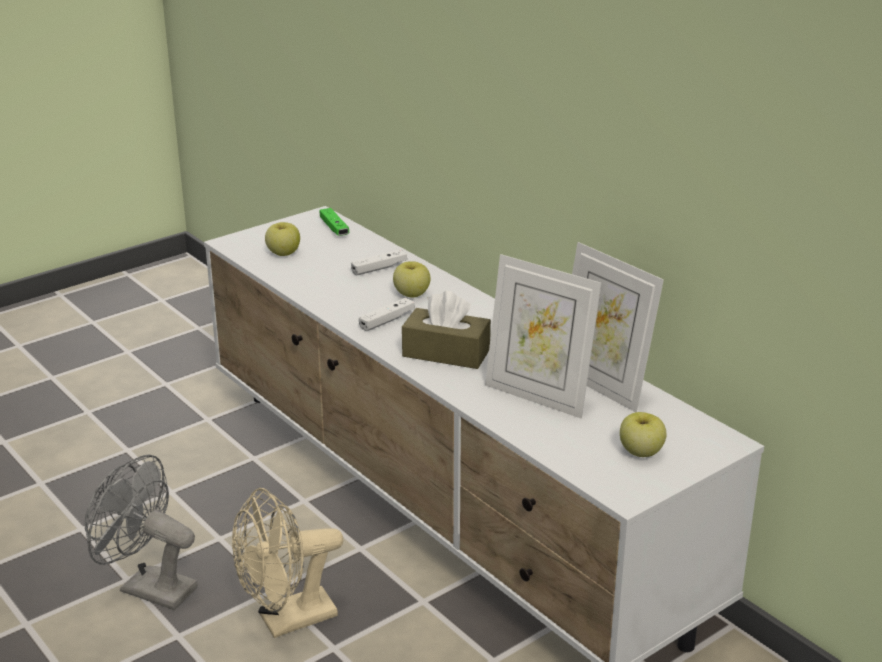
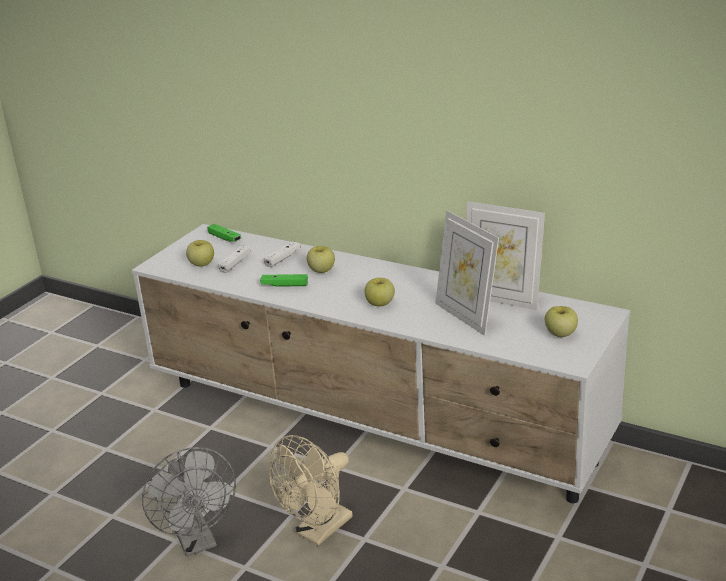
camera: 20 degrees left, 0 degrees up
(148, 588) = (197, 541): grey fan -> grey fan turned 120 degrees counterclockwise
(354, 301) = (284, 285): none -> green game controller
(387, 320) = (319, 292): white game controller -> white game controller (235, 263)
(446, 353) = (380, 304): brown tissue box -> apple
(538, 396) = (466, 316): picture frame -> picture frame turned 45 degrees clockwise

